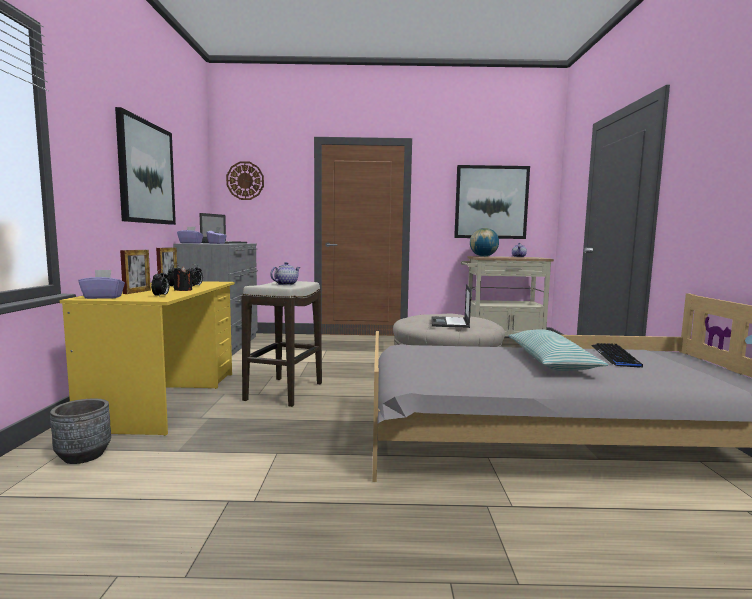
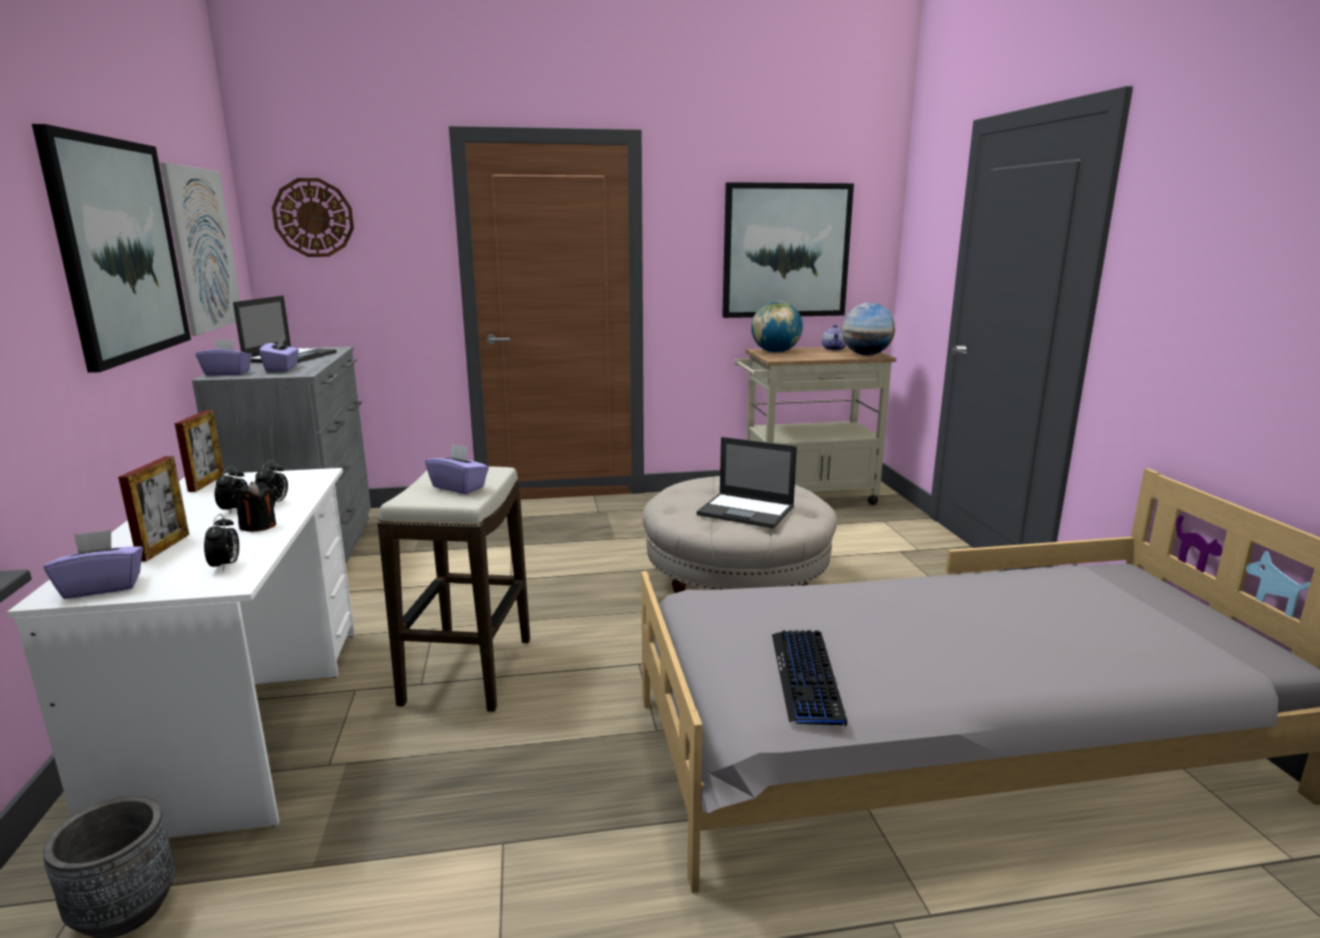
camera: 10 degrees left, 10 degrees up
(167, 399) = (247, 719): yellow desk -> white desk
(189, 187) = (203, 249): none -> picture
(286, 284) = (459, 487): teapot -> purple tissue box
(450, 323) = (747, 511): laptop -> laptop turned 60 degrees counterclockwise
(536, 258) = (866, 355): none -> globe
(550, 362) = (955, 625): pillow -> none
(615, 356) = (1046, 595): keyboard -> keyboard (807, 677)

